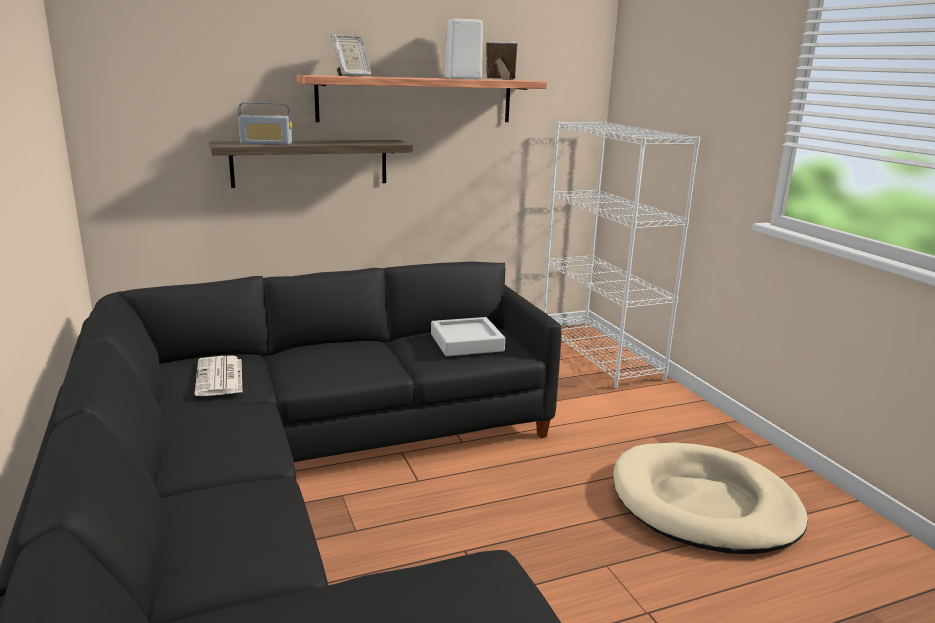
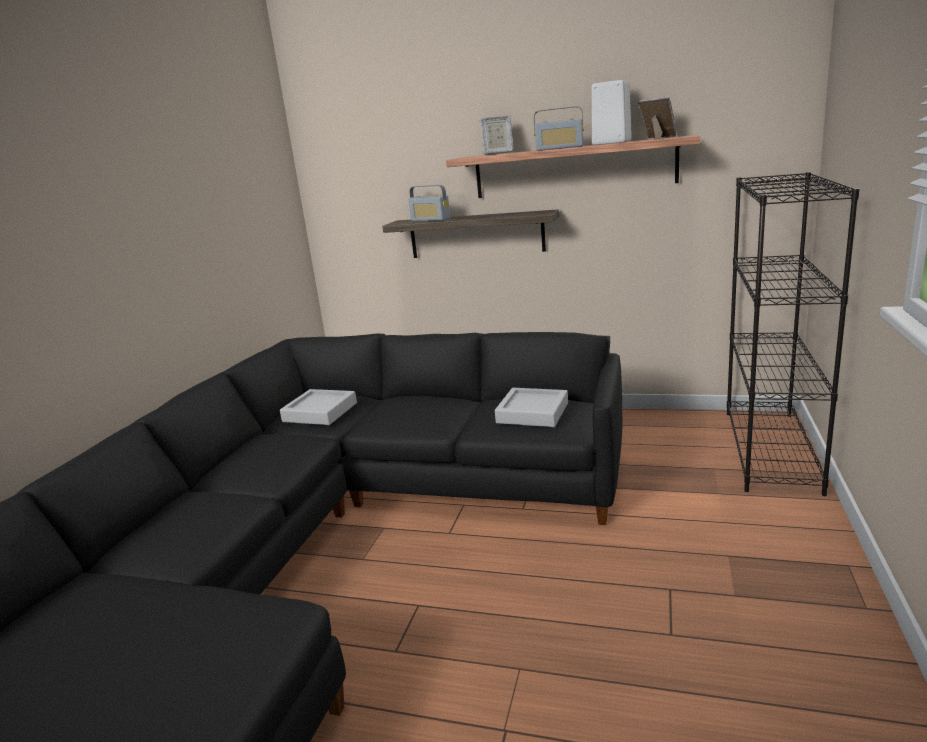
camera: 40 degrees right, 0 degrees up
(220, 377) = (320, 412): newspaper -> grey tray
(420, 78) = (559, 148): none -> radio
(600, 354) = (771, 450): white bookcase -> black bookcase
(703, 504) = (701, 649): beige dog bed -> none

